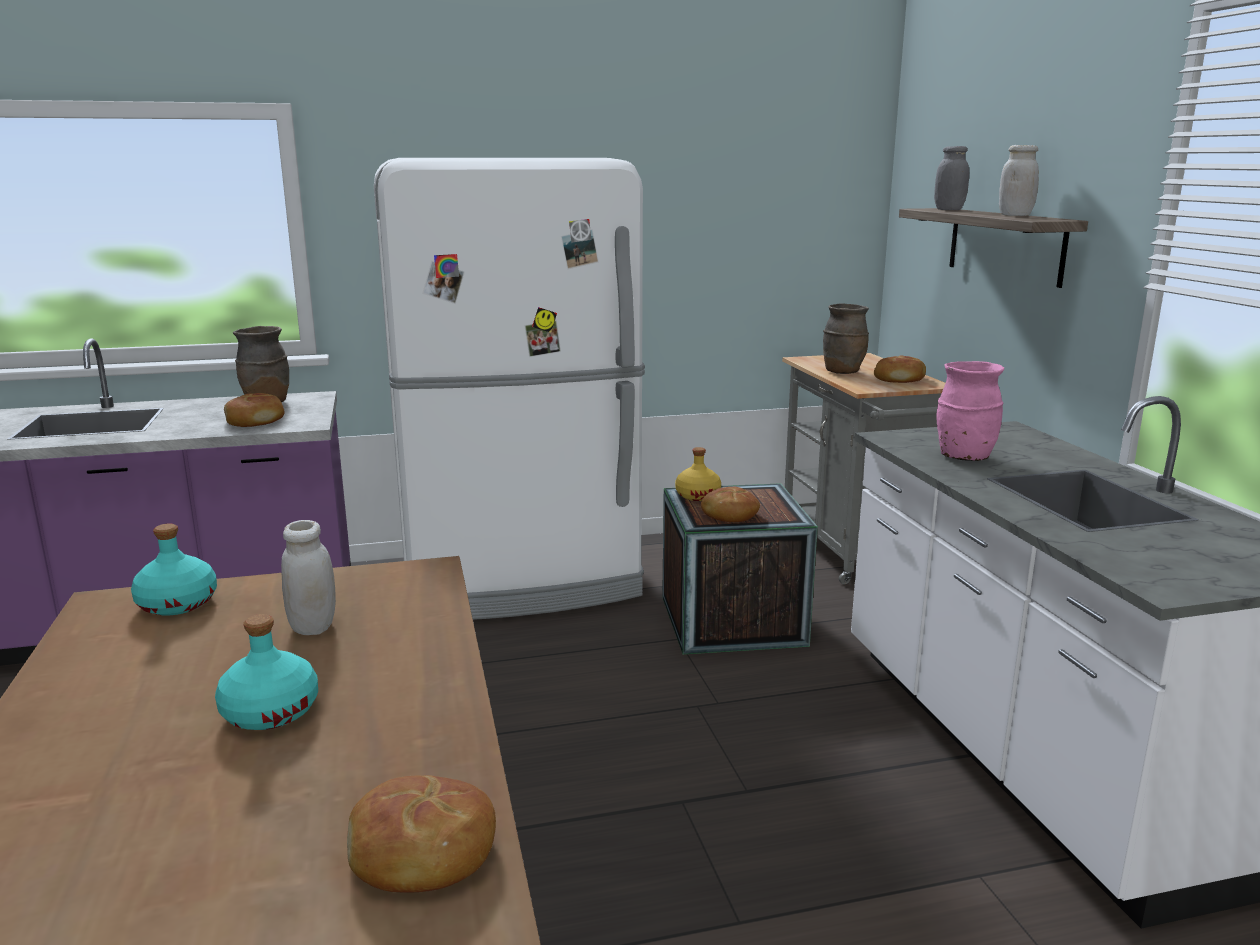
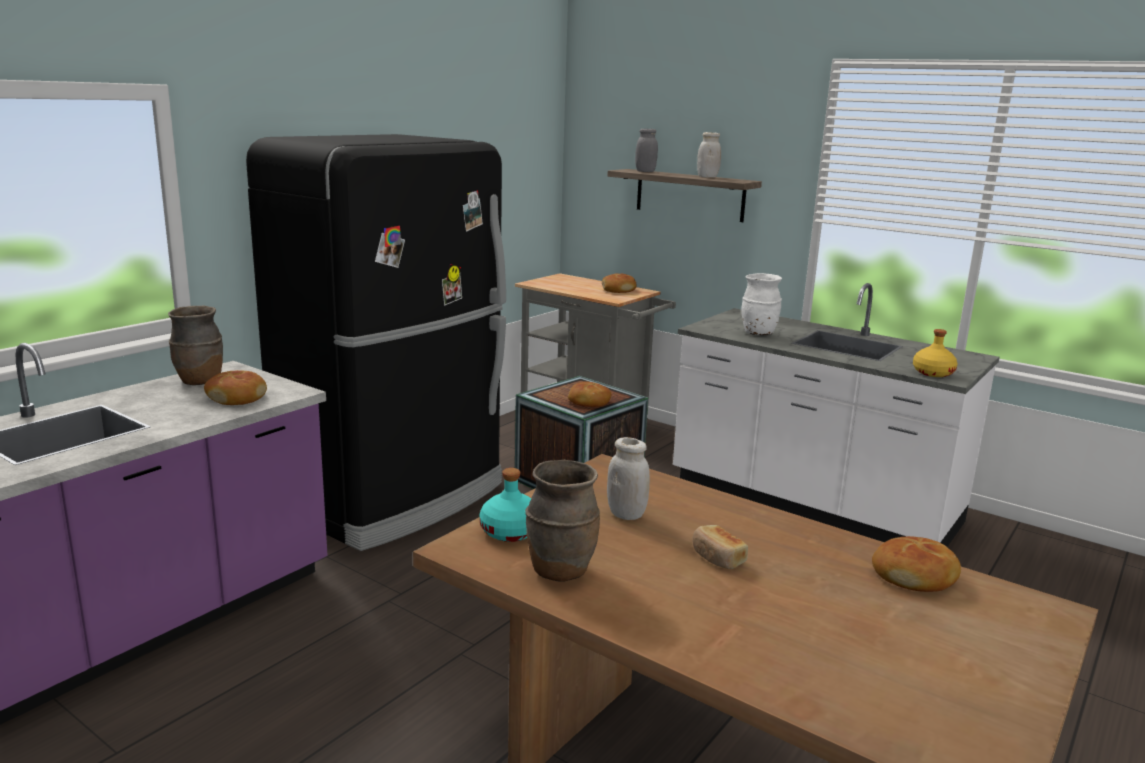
camera: 40 degrees left, 0 degrees up
(270, 712) = (717, 558): turquoise bottle -> bread
(521, 580) = (396, 497): white fridge -> black fridge
(697, 495) = (547, 394): yellow bottle -> yellow bottle (932, 373)
(843, 372) = (577, 289): brown vase -> brown vase (560, 570)
(963, 457) = (758, 333): pink vase -> white vase

